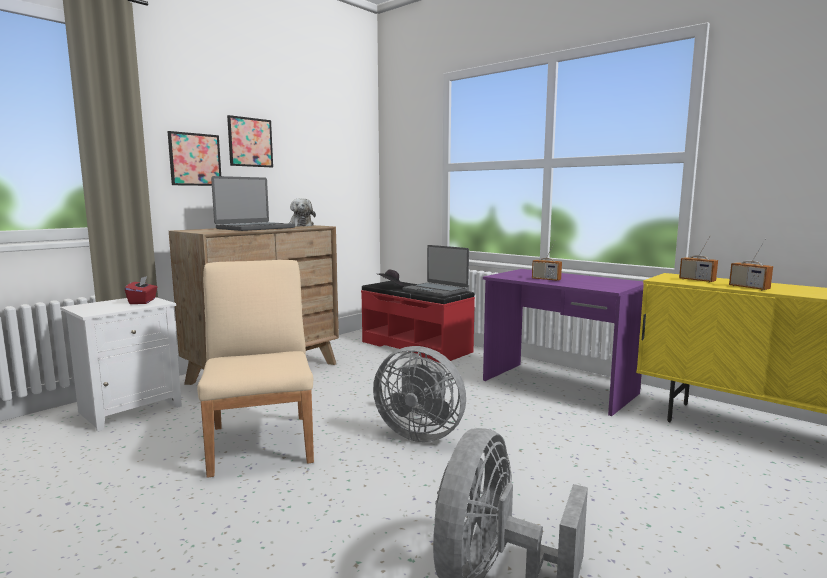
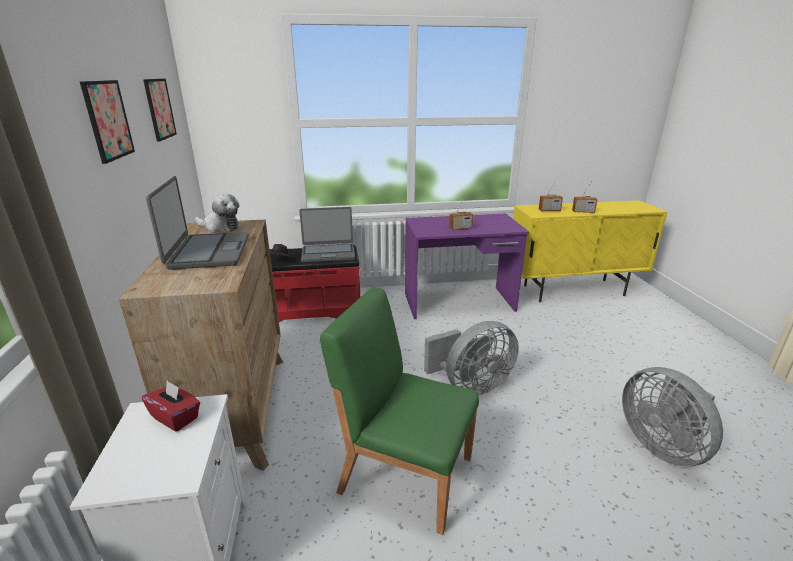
camera: 50 degrees left, 15 degrees up
(195, 159) = (72, 168): picture -> picture (159, 109)
(262, 442) = (405, 473): beige chair -> green chair

